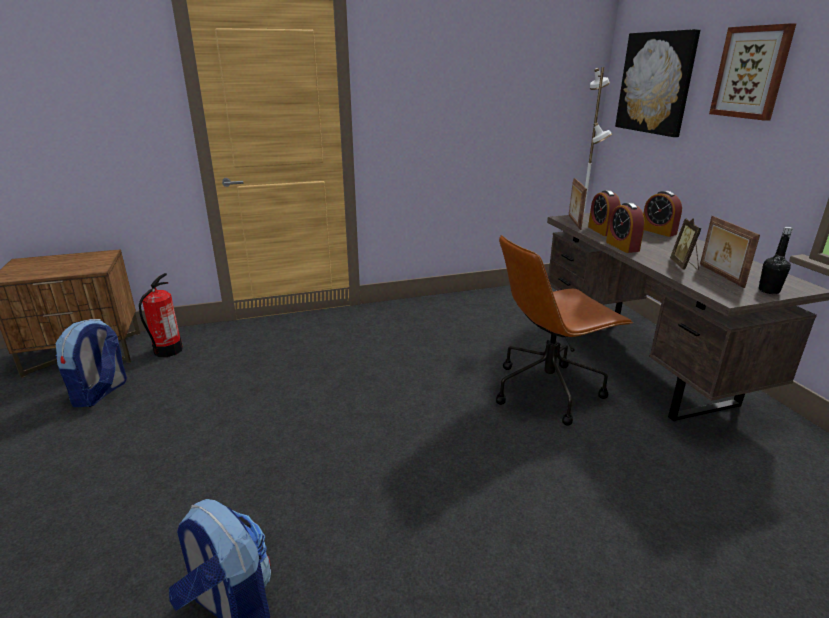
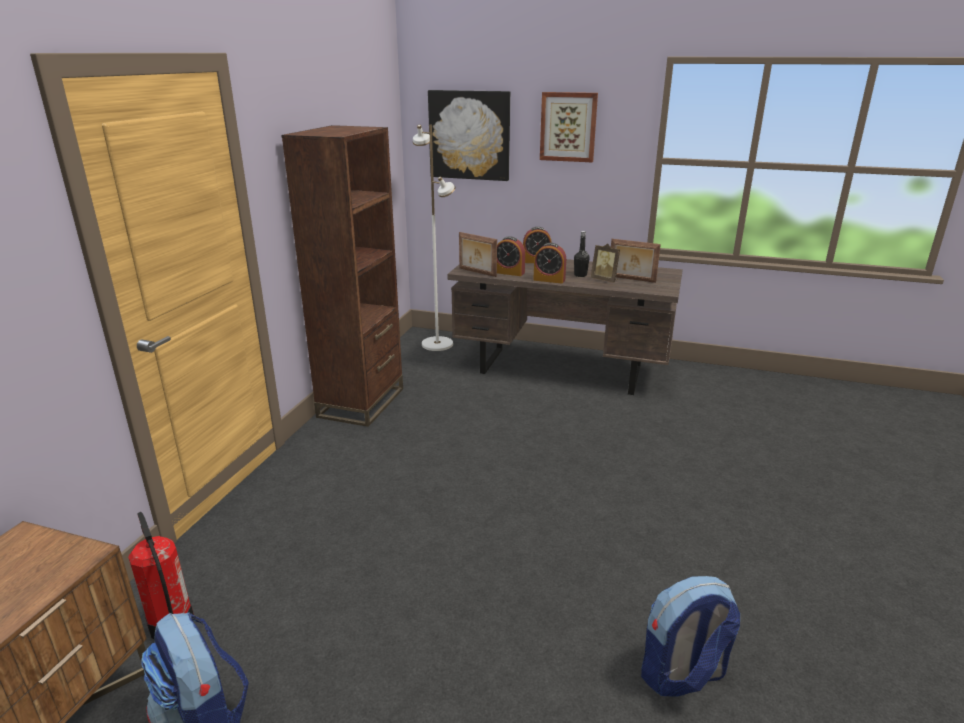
camera: 55 degrees left, 0 degrees up
(442, 305) = (361, 402): none -> brown bookcase
(548, 390) = (554, 418): brown office chair -> none
(768, 291) = (666, 280): black bottle -> black bottle (580, 275)

